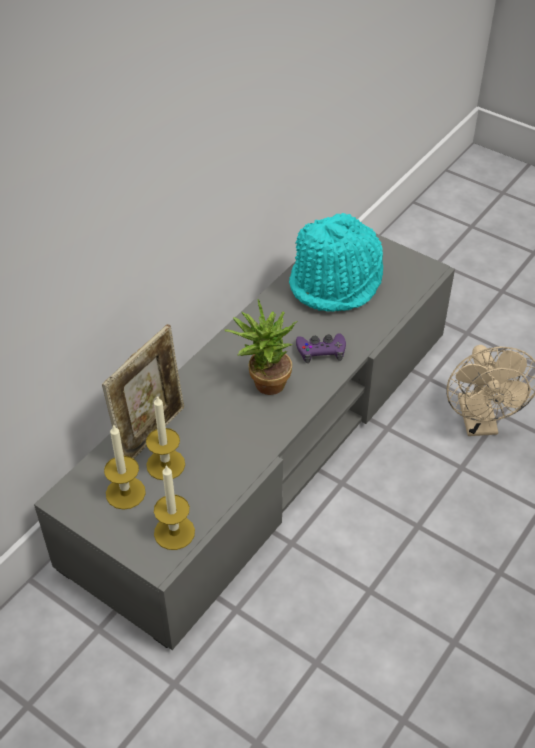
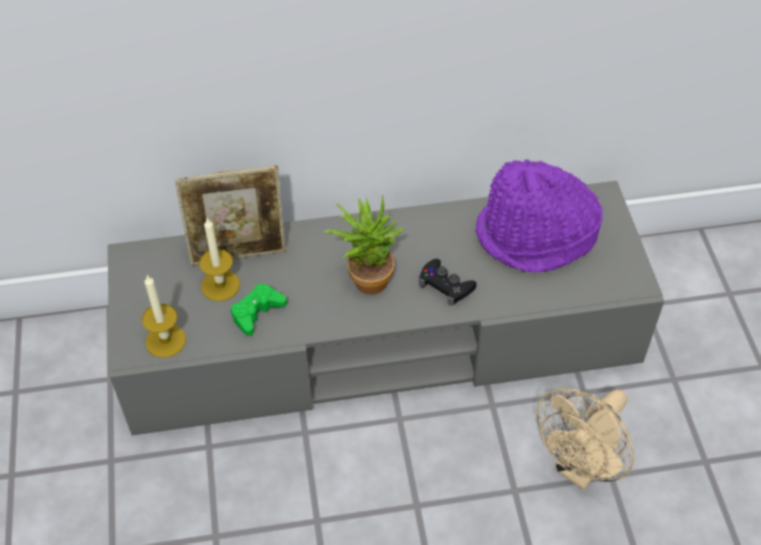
camera: 45 degrees right, 5 degrees up
(125, 493) = (170, 284): candle -> none
(217, 461) = (257, 312): none -> green game controller
(321, 351) = (445, 286): purple game controller -> black game controller
(337, 282) = (536, 236): turquoise hat -> purple hat

